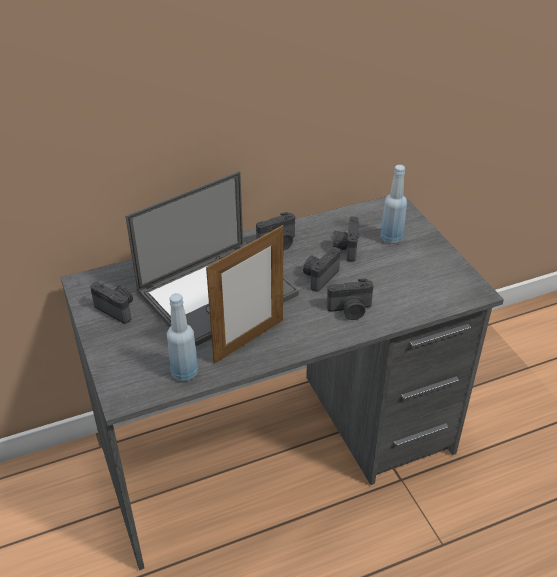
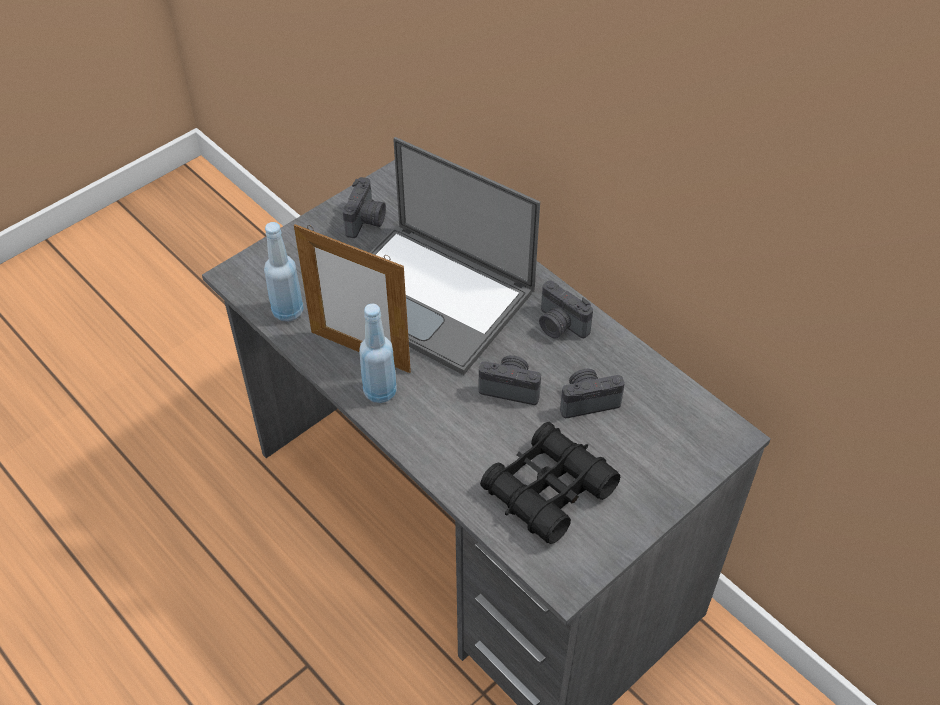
camera: 70 degrees right, 10 degrees up
(350, 310) = (457, 437): camera -> none
(391, 238) = (639, 449): blue bottle -> blue bottle (380, 391)
(408, 282) = (548, 490): none -> black binoculars

